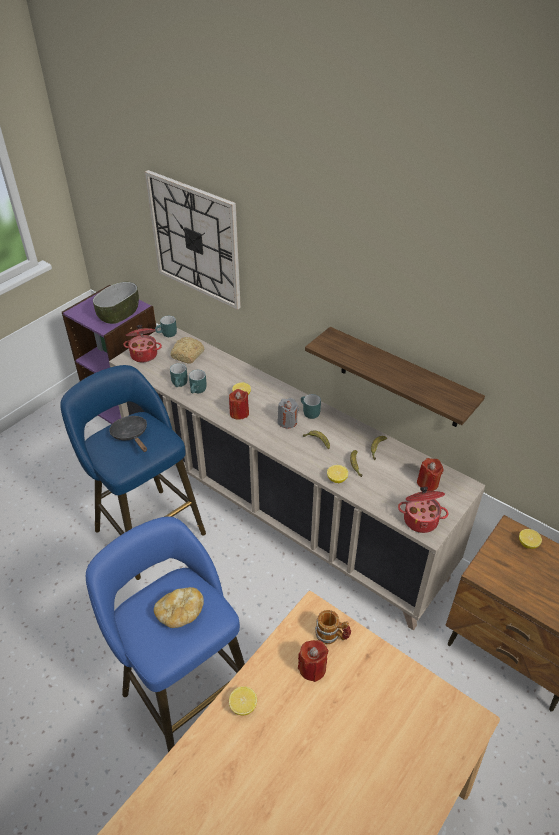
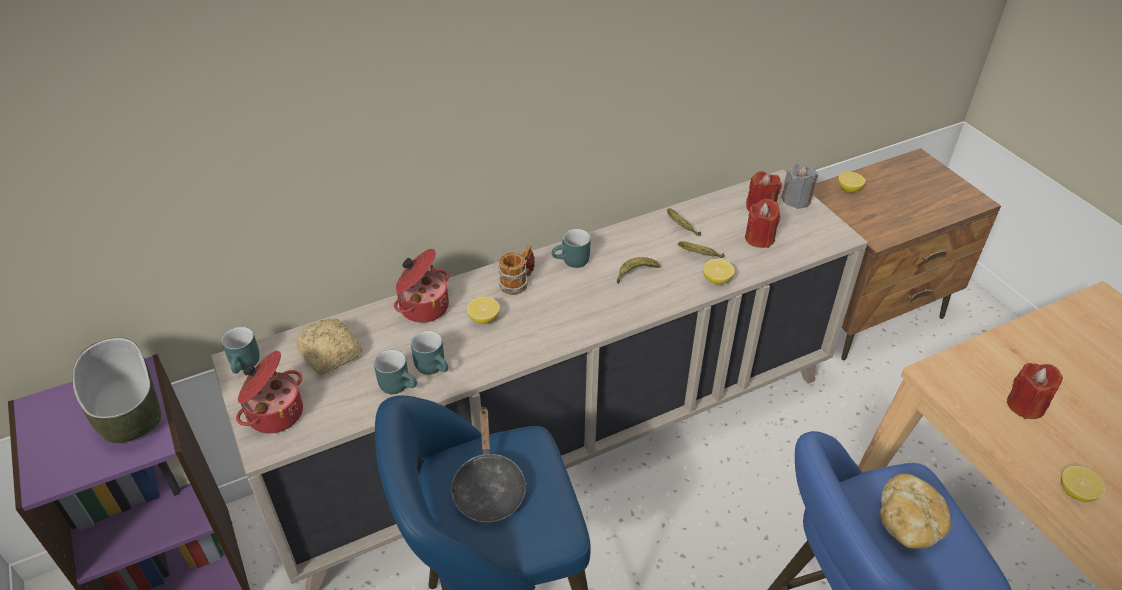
camera: 65 degrees left, 0 degrees up
(131, 435) = (488, 488): black frying pan -> black frying pan turned 90 degrees counterclockwise
(195, 240) = (247, 147): wall clock -> none
(239, 413) = (523, 334): red candle -> red candle (759, 238)
(287, 421) = (577, 289): grey candle -> grey candle (796, 200)
(332, 635) = (979, 371): mug -> mug (518, 282)
(400, 378) = (663, 119): shelf -> none
(420, 519) = (816, 235): cooking pot -> cooking pot (423, 306)

